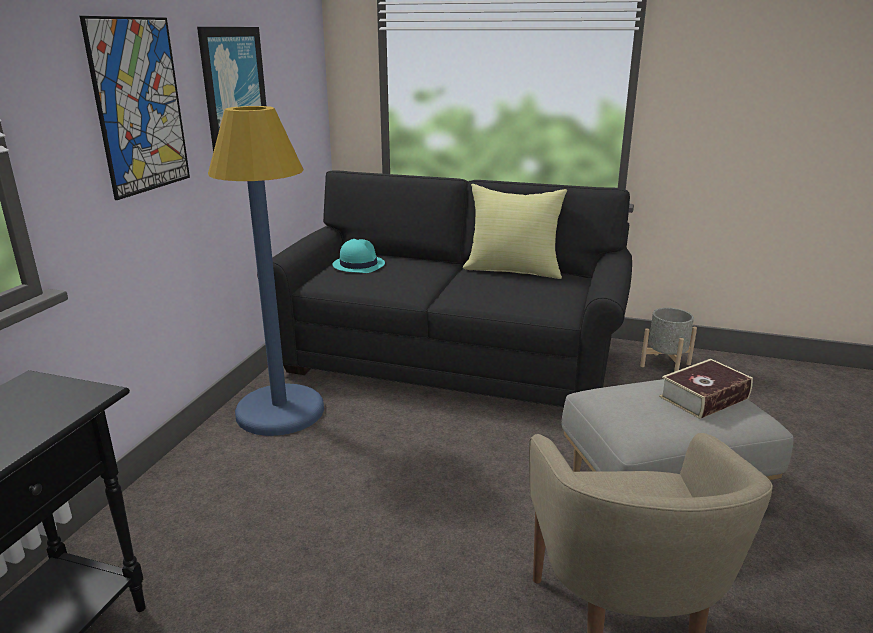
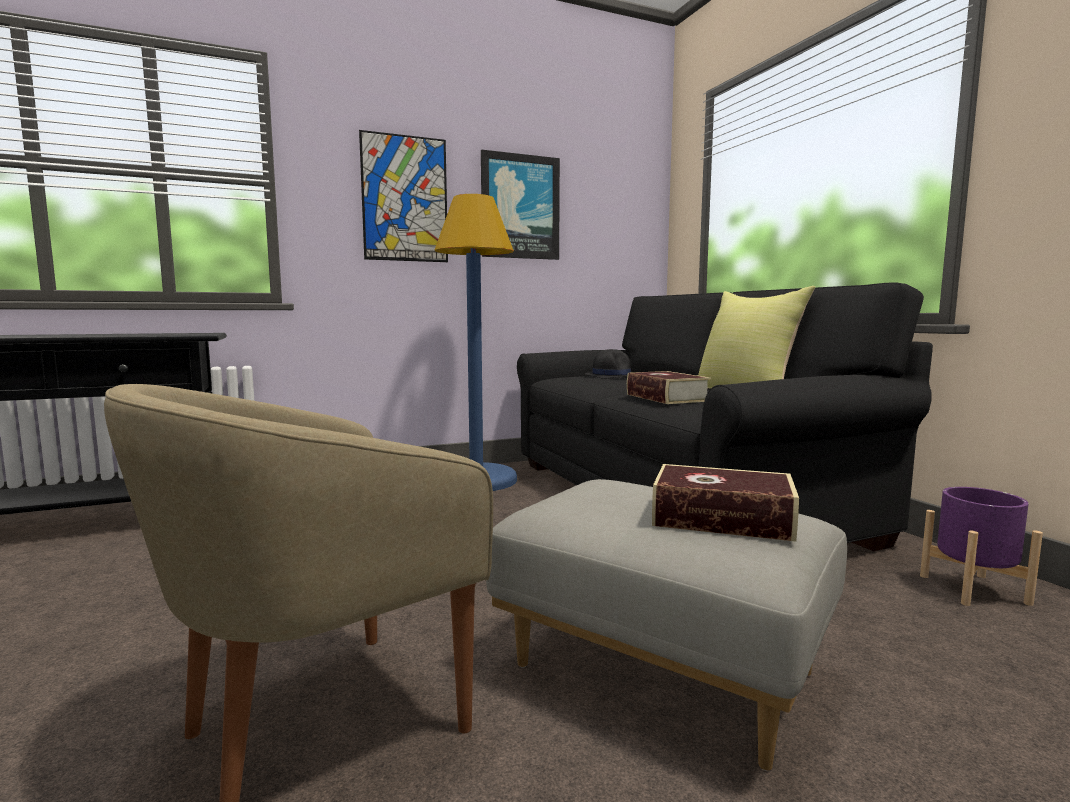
camera: 50 degrees right, 15 degrees down
(358, 265) = (611, 376): turquoise hat -> black hat
(498, 296) = (666, 397): none -> book
(665, 365) = (973, 589): grey planter -> purple planter

